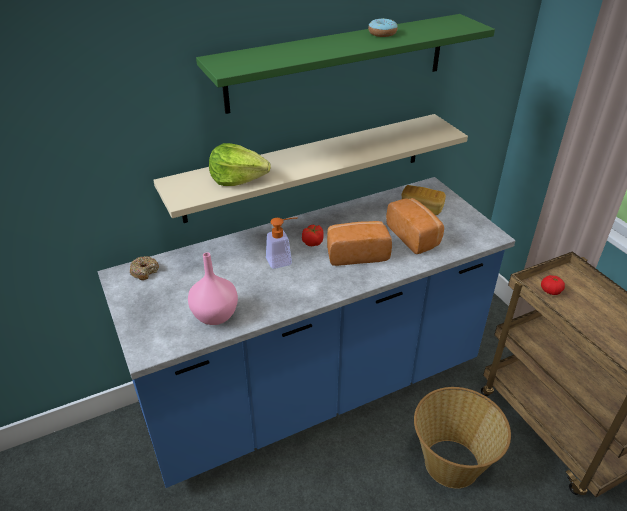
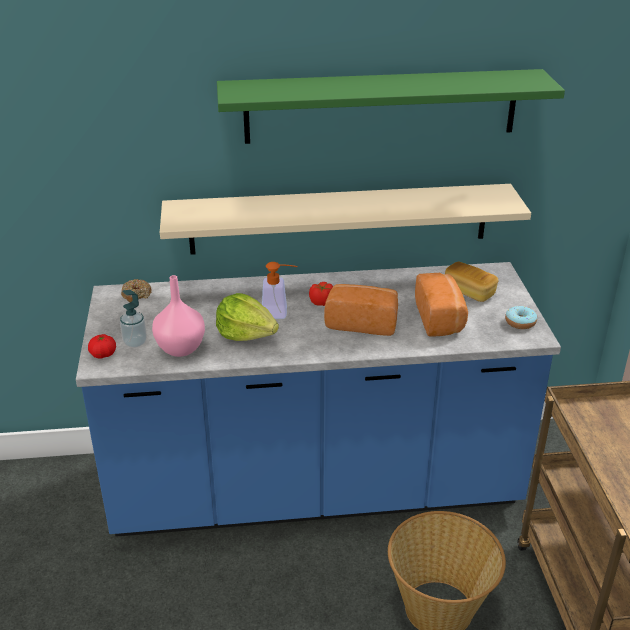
camera: 20 degrees right, 5 degrees down
(169, 320) = (135, 342): none -> soap dispenser
(238, 179) = (243, 214): lettuce -> lettuce (246, 333)
(382, 33) = (428, 80): donut -> donut (520, 322)
(550, 291) = (593, 418): tomato -> tomato (103, 354)

